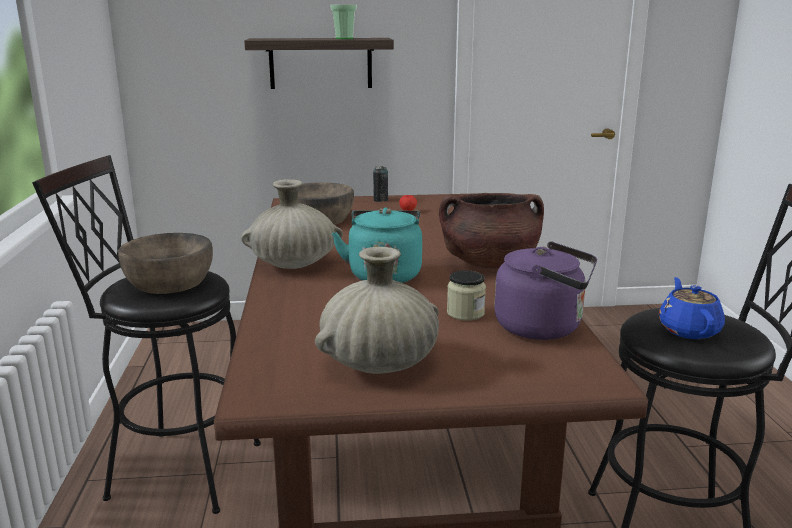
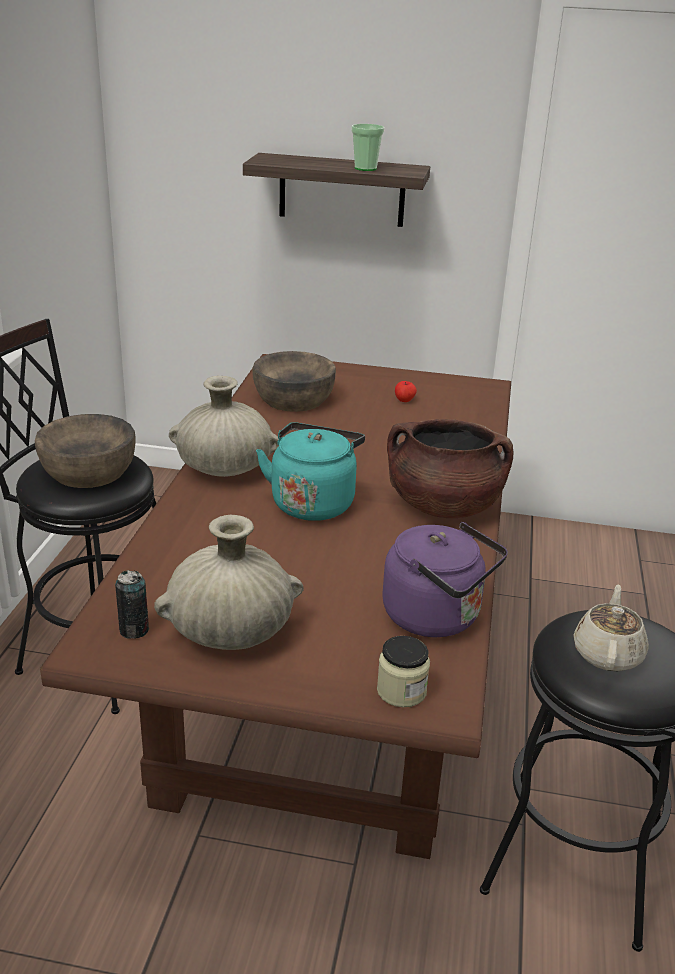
camera: 15 degrees right, 10 degrees up
(380, 200) = (383, 376): can -> can (134, 630)
(465, 313) = (365, 578): jar -> jar (401, 691)
(688, 330) = (607, 653): blue teapot -> beige teapot

